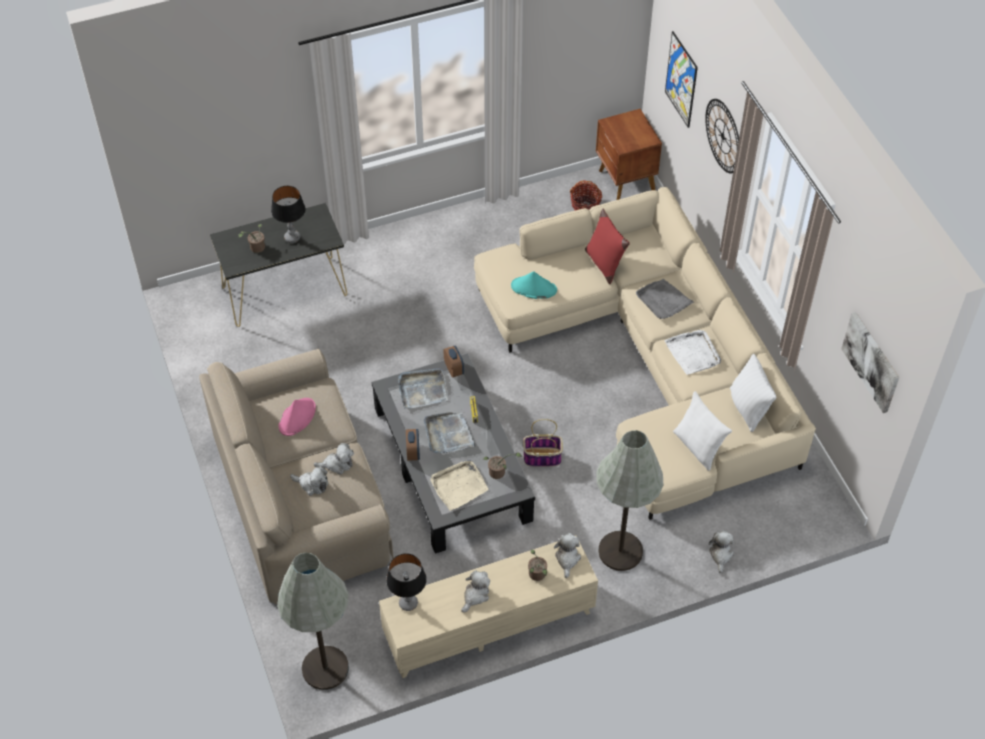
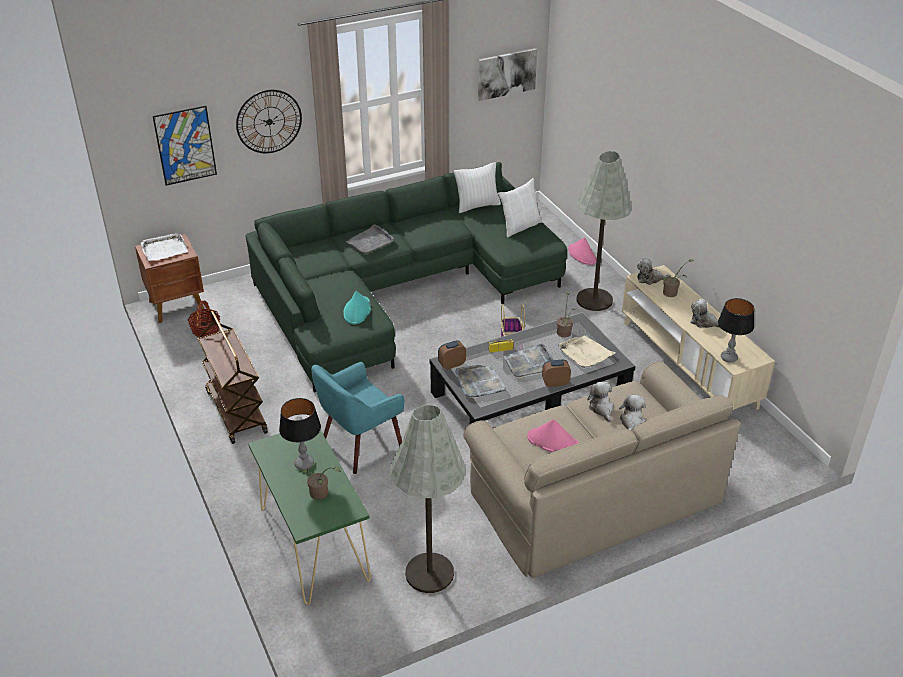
camera: 95 degrees left, 15 degrees down
(285, 291) = (314, 543): black console table -> green console table
(325, 668) = (772, 457): grey floor lamp -> grey floor lamp (429, 573)
(398, 323) = (360, 445): none -> turquoise armchair
(458, 234) = (235, 411): none -> brown cart
(604, 263) = (324, 274): red pillow -> none
(650, 361) = (399, 289): beige sofa -> green sofa
(693, 353) = (427, 227): white tray -> white tray (164, 249)
(720, 554) = (582, 255): plush toy -> pink hat

